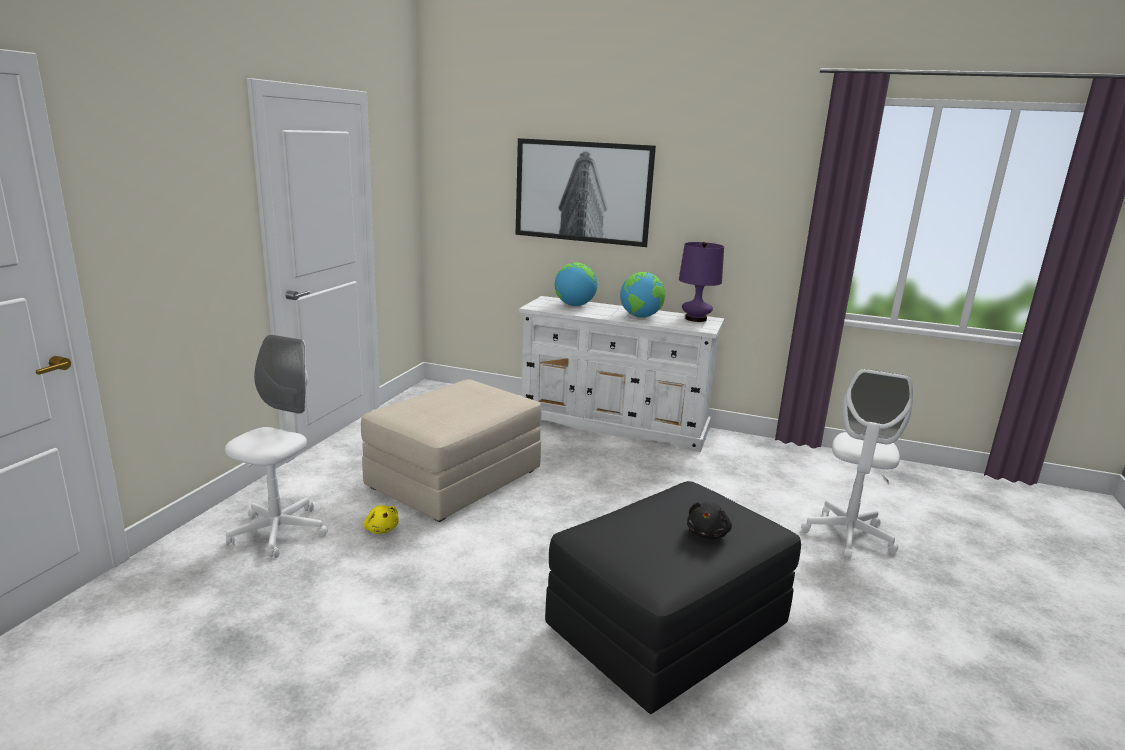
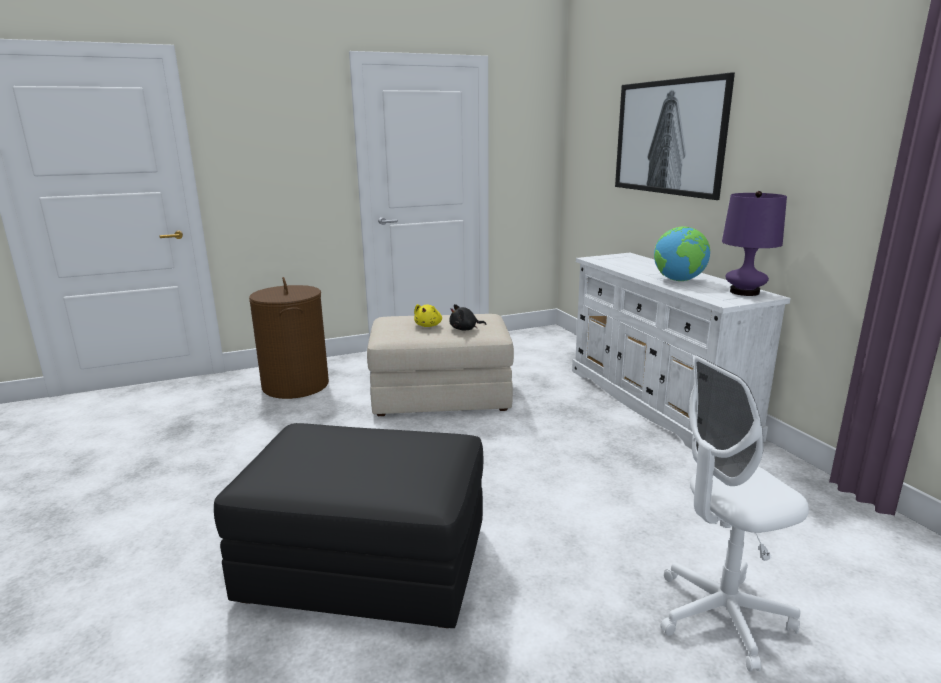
camera: 50 degrees right, 0 degrees up
(279, 532) = (296, 385): white office chair -> brown laundry basket
(381, 529) = (341, 406): yellow plush toy -> yellow plush toy (428, 325)
(574, 305) = (637, 262): globe -> none
(708, 533) = (368, 472): black plush toy -> black plush toy (465, 329)

